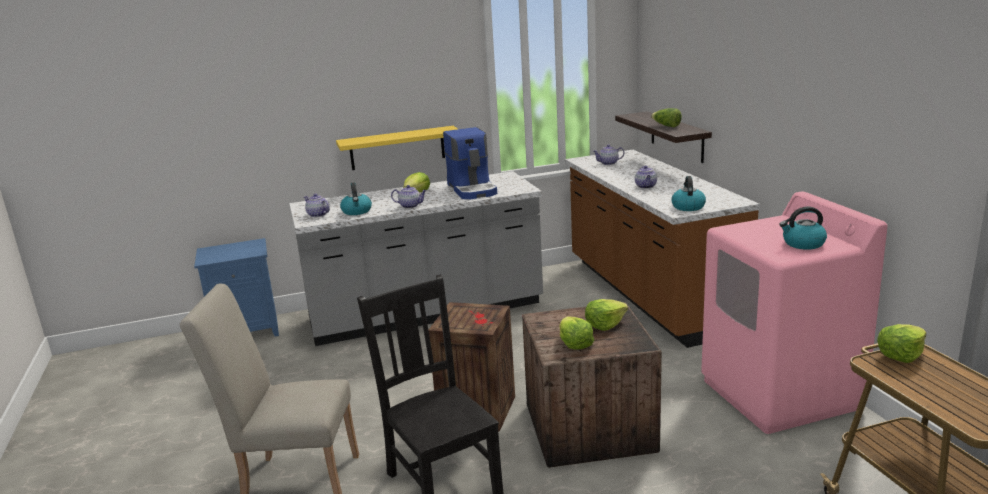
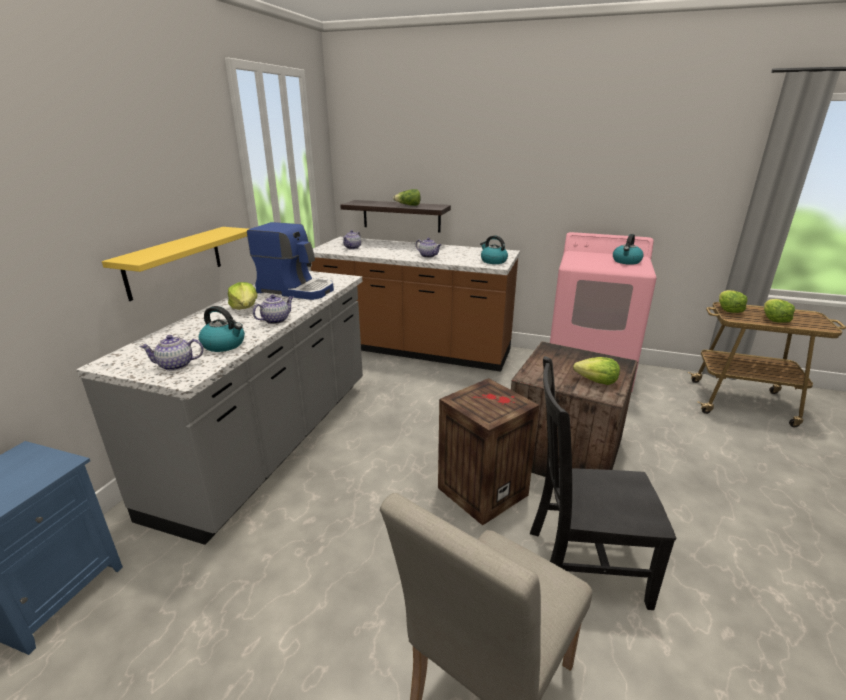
camera: 55 degrees left, 5 degrees up
(605, 324) = (574, 360): lettuce -> lettuce (773, 319)

